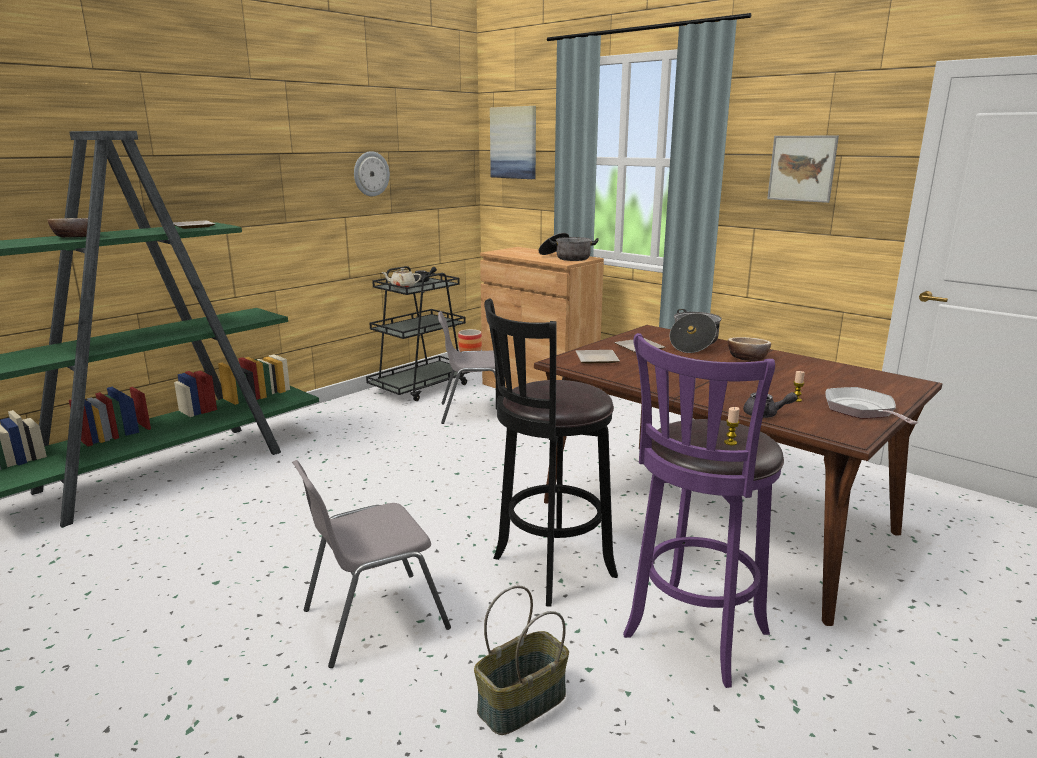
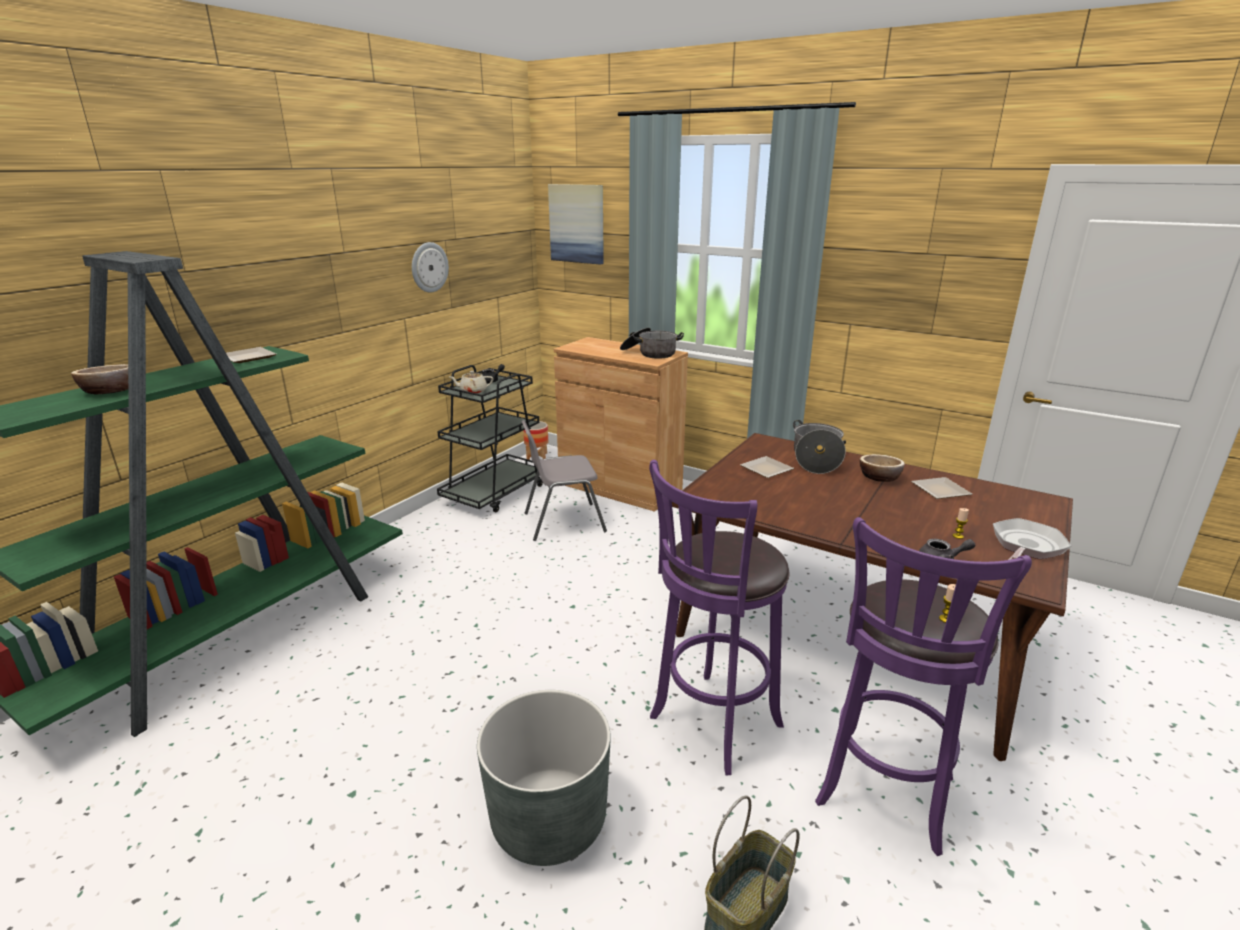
camera: 10 degrees left, 5 degrees up
(372, 619) = (549, 820): grey chair -> grey planter
(548, 569) = (711, 725): black stool -> purple stool
(598, 359) = (734, 490): plate -> plate (942, 491)
(802, 168) = (904, 266): picture -> none
(862, 410) = (1026, 546): frying pan -> frying pan turned 60 degrees clockwise

